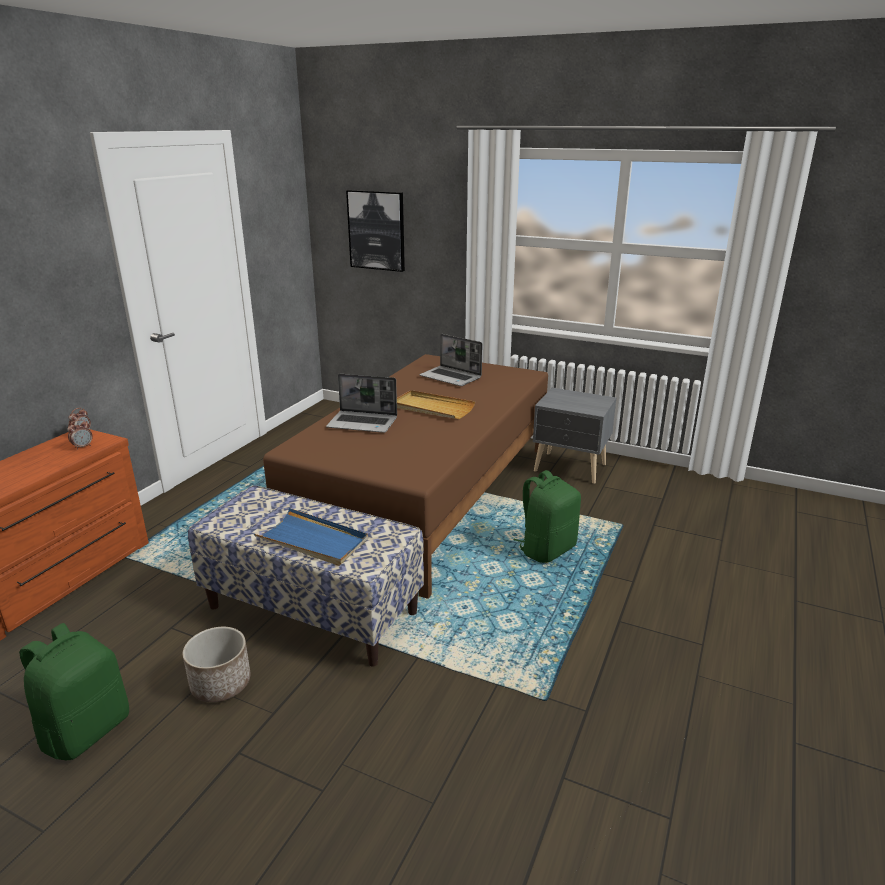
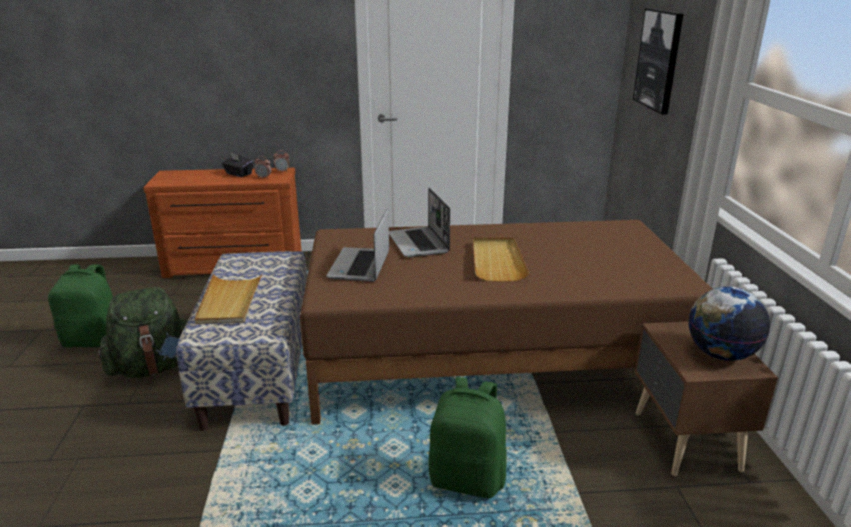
camera: 60 degrees right, 0 degrees up
(36, 457) = (238, 174): none -> black tissue box
(220, 683) = (153, 367): planter -> green backpack
(313, 540) = (230, 301): blue tray -> beige tray
(451, 377) = (594, 248): laptop -> laptop (360, 266)
(570, 469) = (684, 442): grey nightstand -> brown nightstand
(585, 400) = (720, 354): none -> globe

